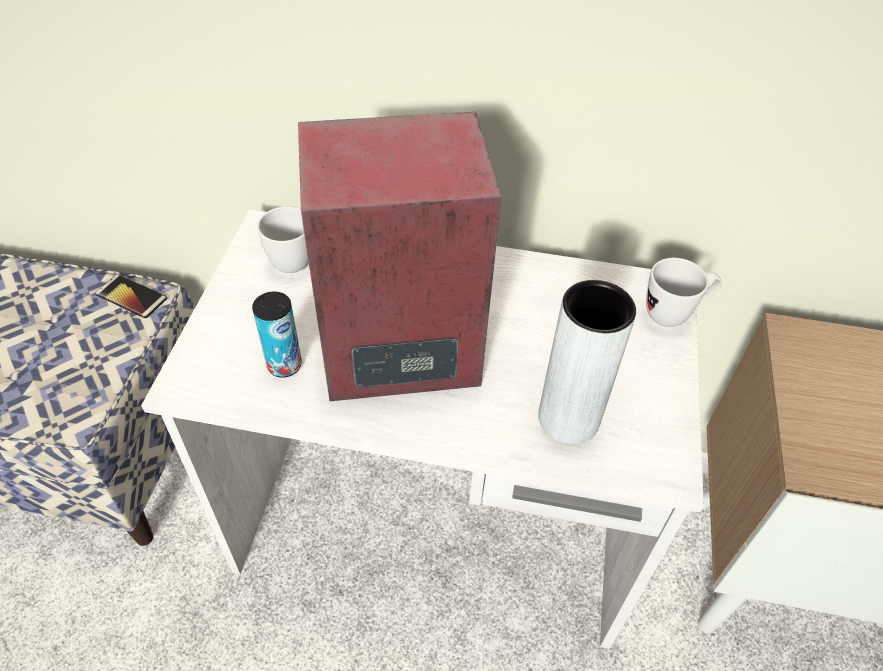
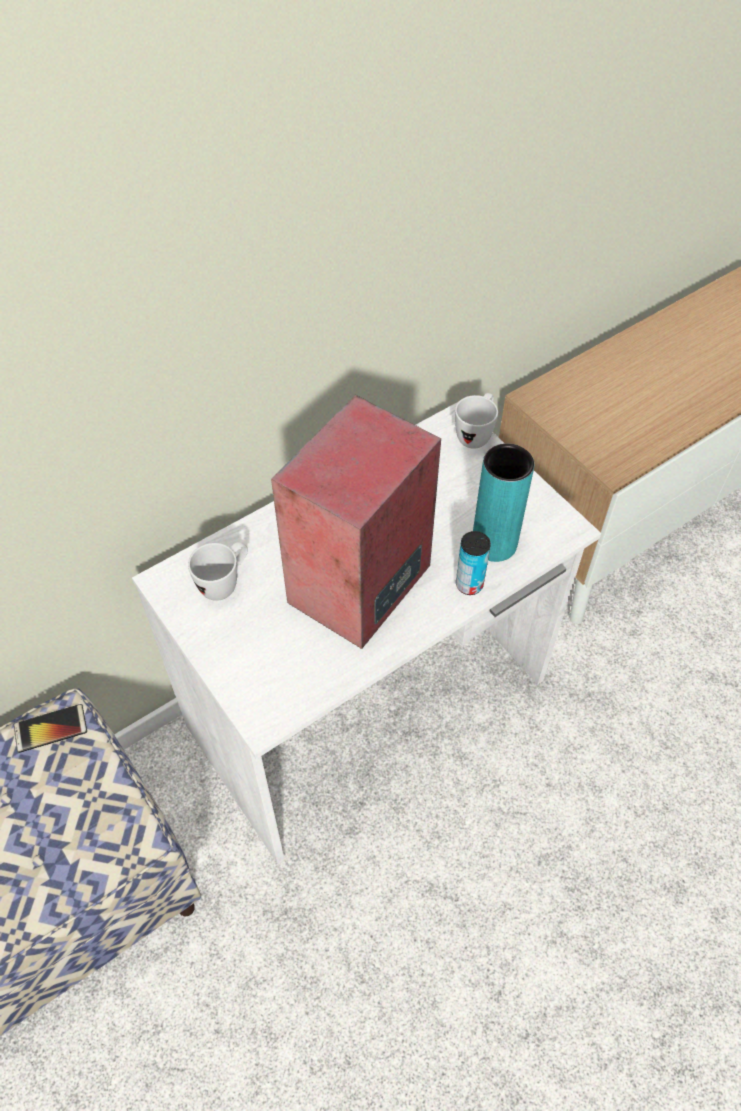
camera: 45 degrees left, 5 degrees up
(284, 365) = (307, 653): can -> can (469, 584)
(568, 418) = (494, 543): grey vase -> turquoise vase

